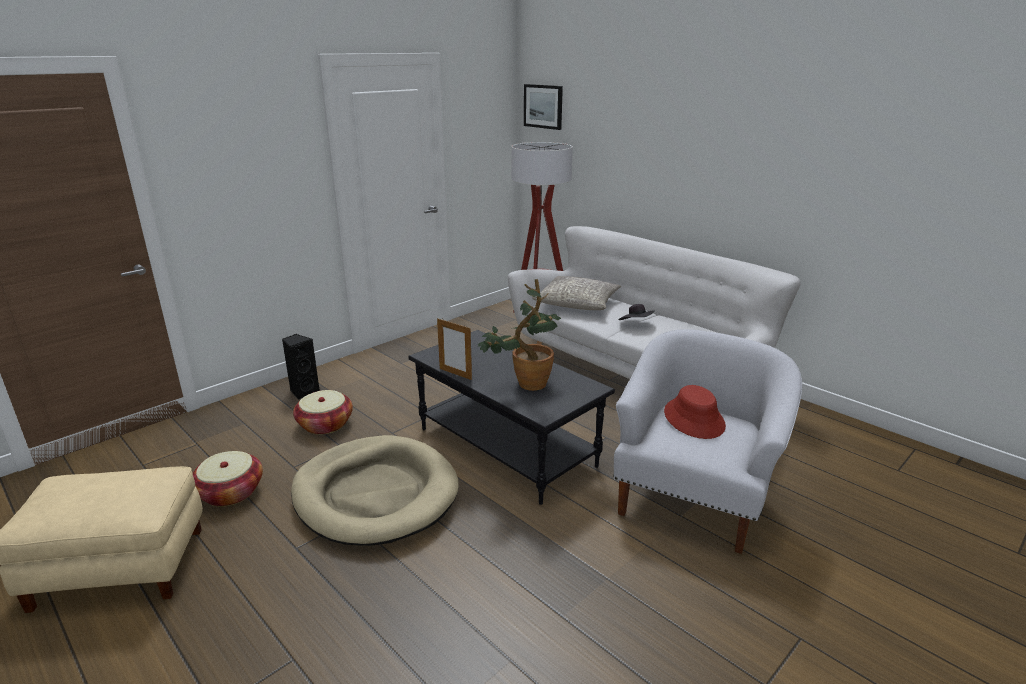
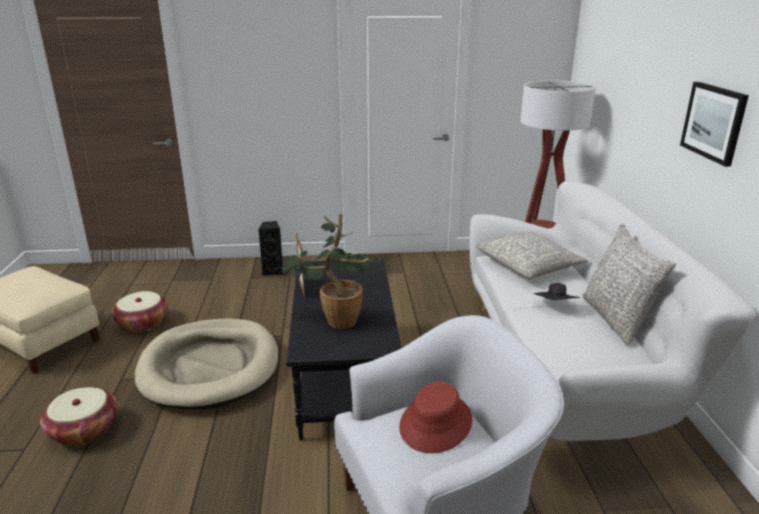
camera: 40 degrees right, 0 degrees up
(325, 424) = (252, 301): basket -> basket (84, 430)
(543, 106) = (591, 42): picture -> picture (714, 122)
(678, 319) = (616, 319): none -> grey pillow

